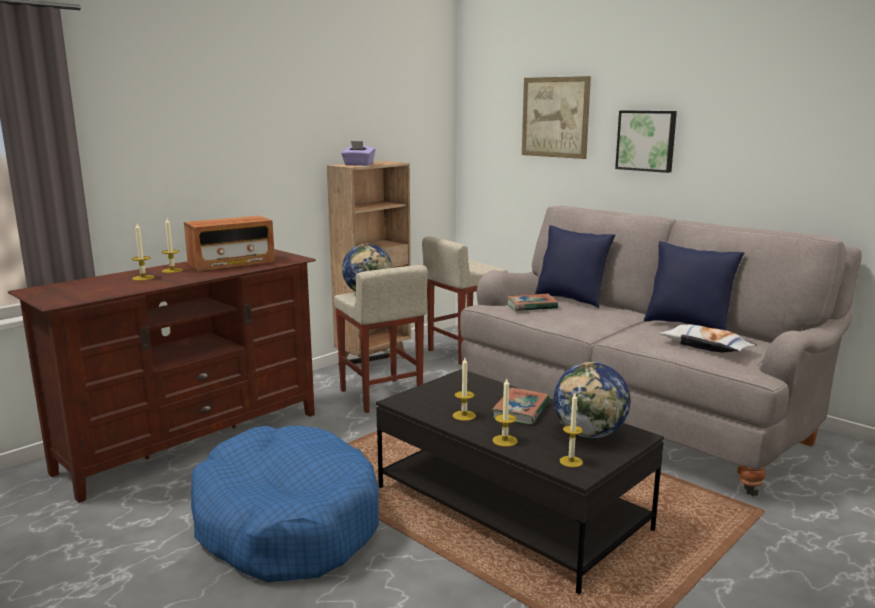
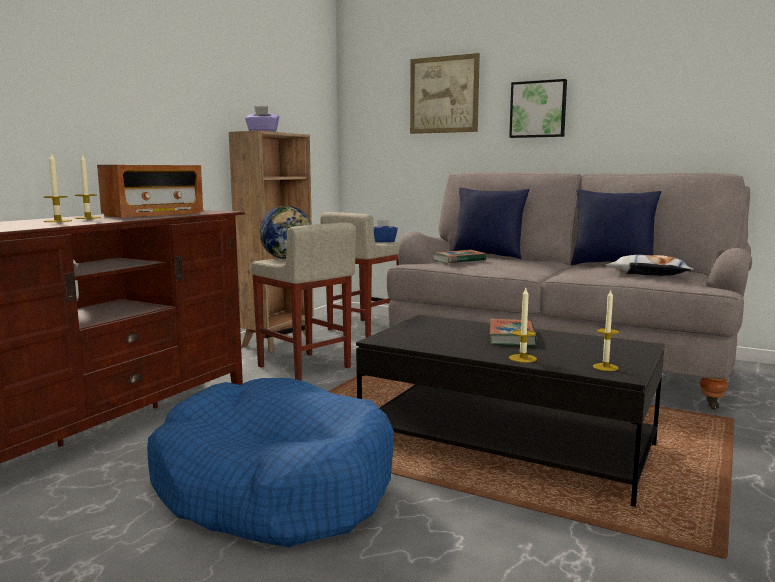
camera: 15 degrees left, 5 degrees down
(464, 415) = (460, 344): candle -> none
(485, 267) = (383, 241): none -> blue tissue box
(590, 434) = (597, 347): globe -> none

